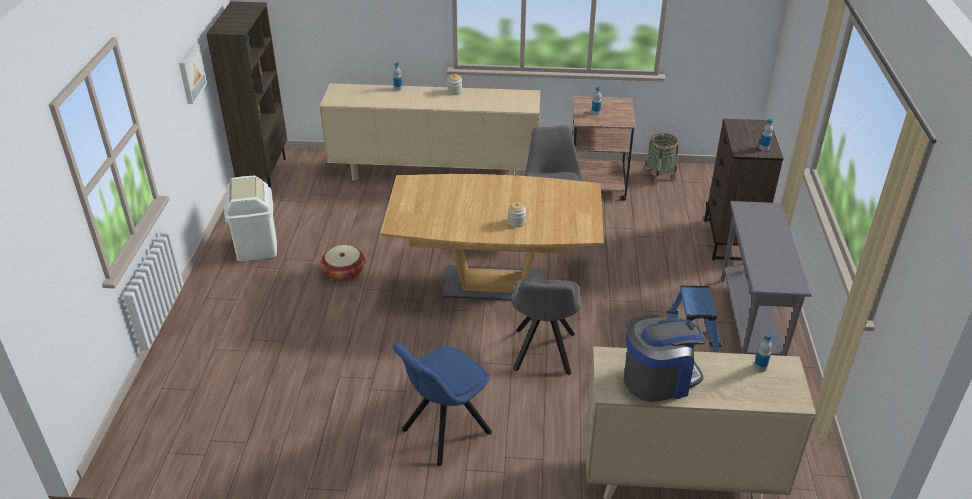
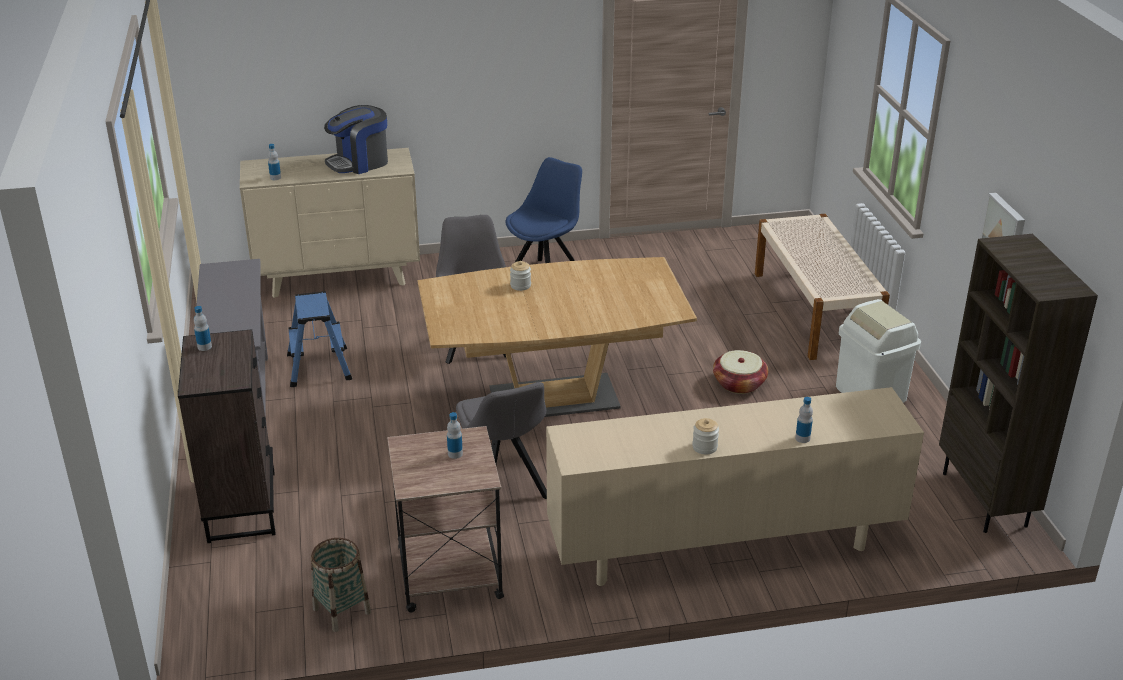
camera: 165 degrees right, 5 degrees down
(217, 332) = (815, 311): none -> beige bench

